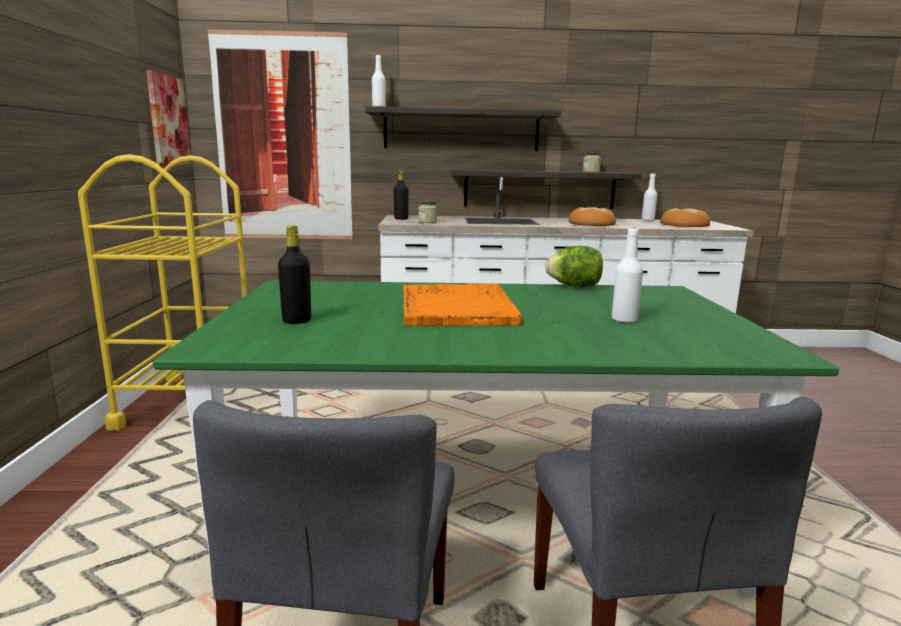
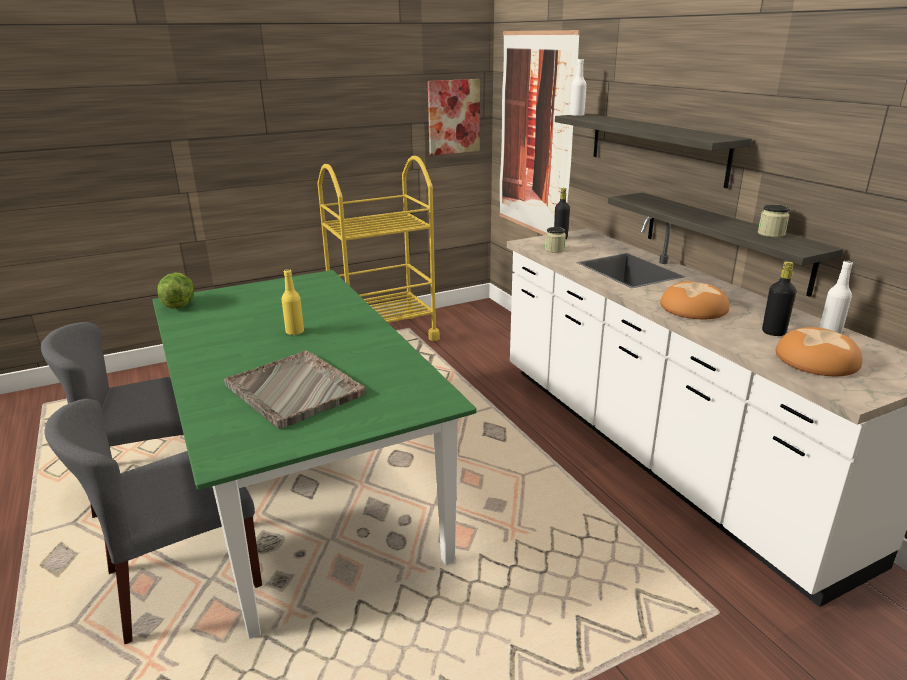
camera: 65 degrees right, 10 degrees up
(297, 321) = (232, 303): black bottle -> black bottle (773, 332)
(456, 307) = (295, 332): orange tray -> yellow bottle
(574, 286) = (410, 358): lettuce -> lettuce (179, 305)
(624, 320) = (295, 390): white bottle -> grey tray

